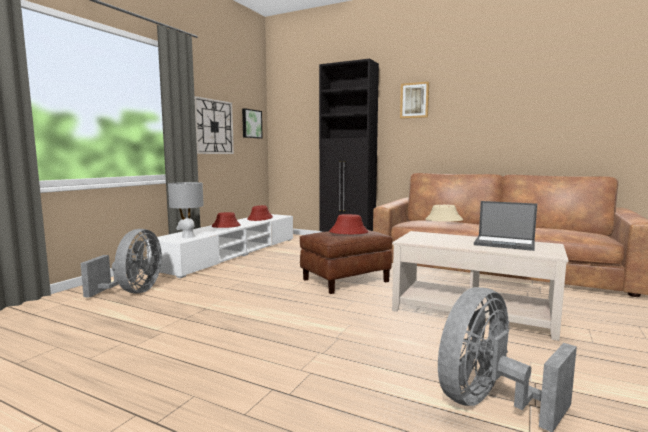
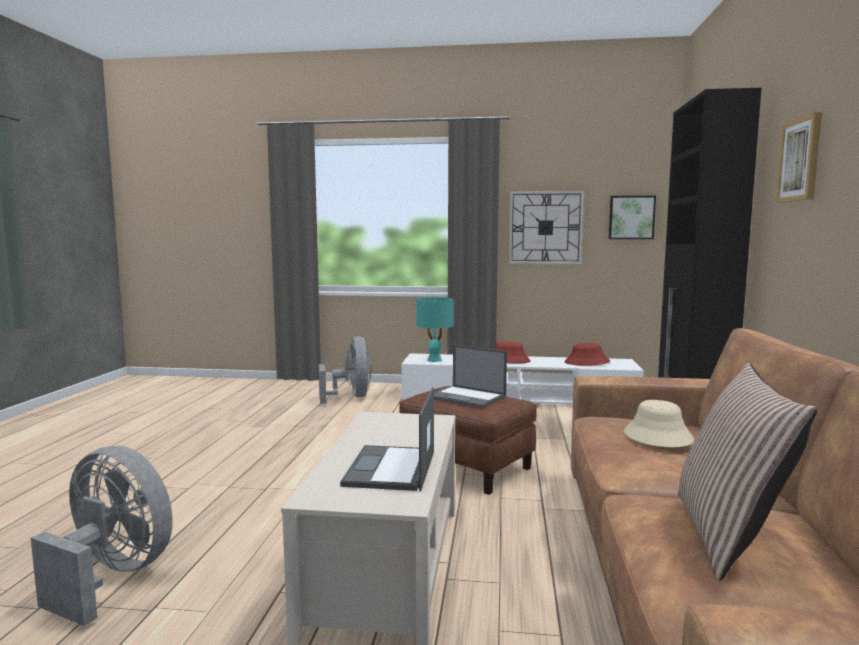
camera: 70 degrees right, 0 degrees up
(132, 292) = (351, 397): grey fan -> grey fan turned 90 degrees counterclockwise
(188, 236) = (434, 360): grey table lamp -> turquoise table lamp
(348, 232) = (468, 397): red hat -> laptop
(546, 228) = (729, 536): none -> pillow

